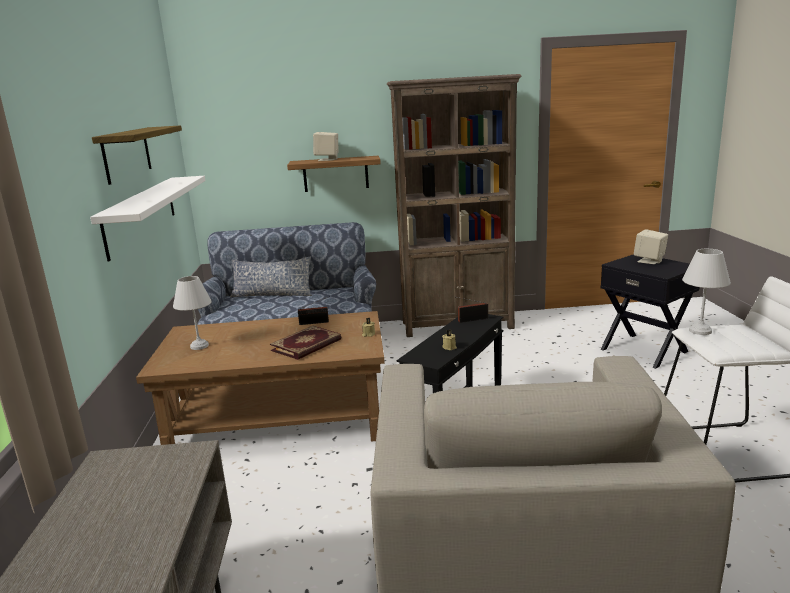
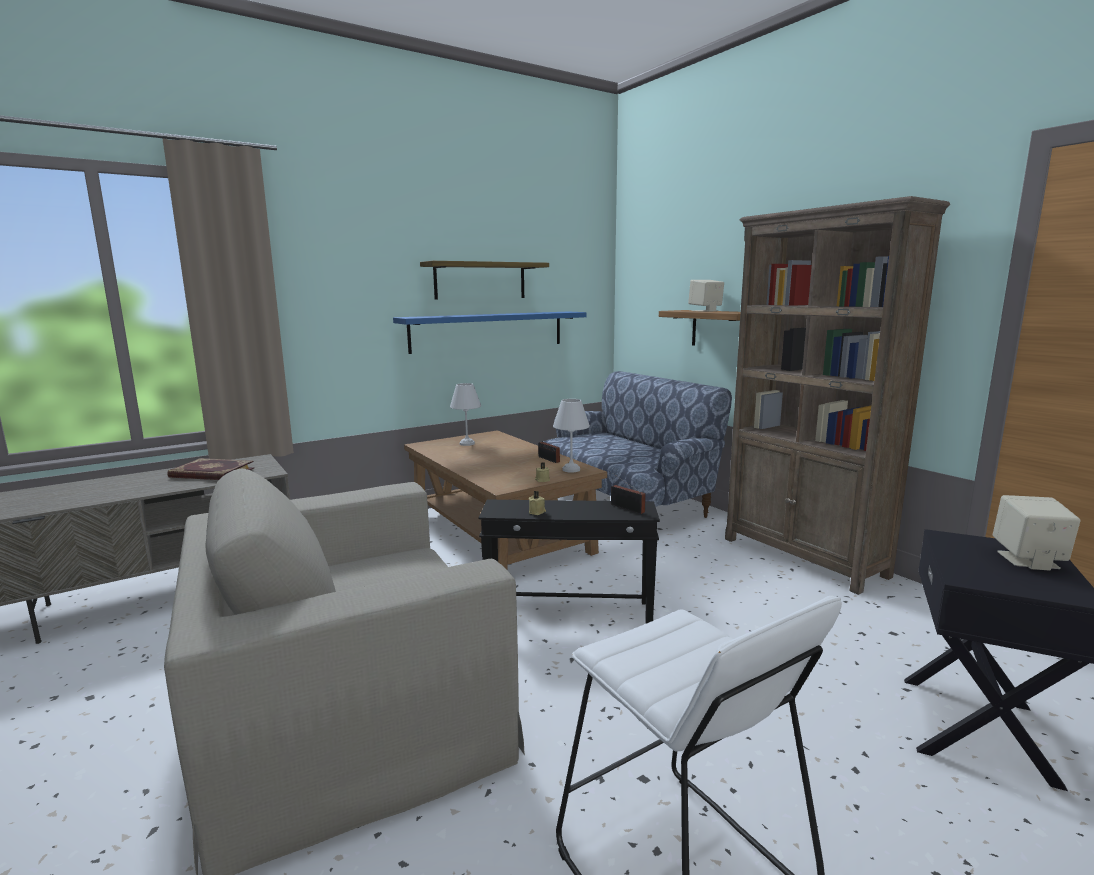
camera: 60 degrees right, 5 degrees down
(141, 214) = (488, 331): white shelf -> blue shelf
(272, 294) = (625, 441): pillow -> none
(307, 345) = (496, 468): book -> book (211, 473)
(699, 331) = (683, 624): white table lamp -> white table lamp (571, 469)

